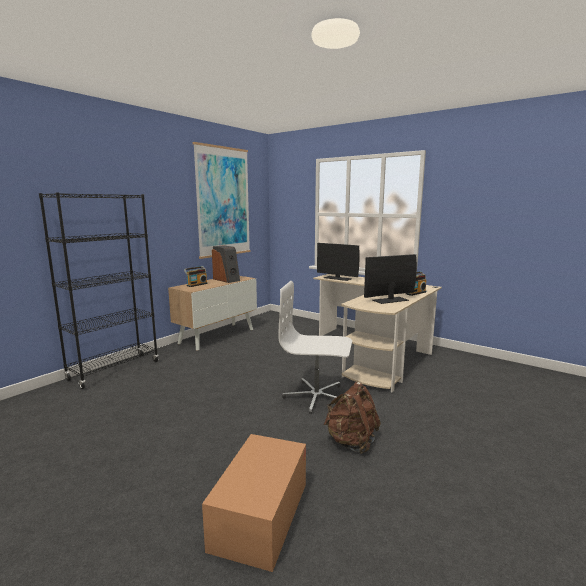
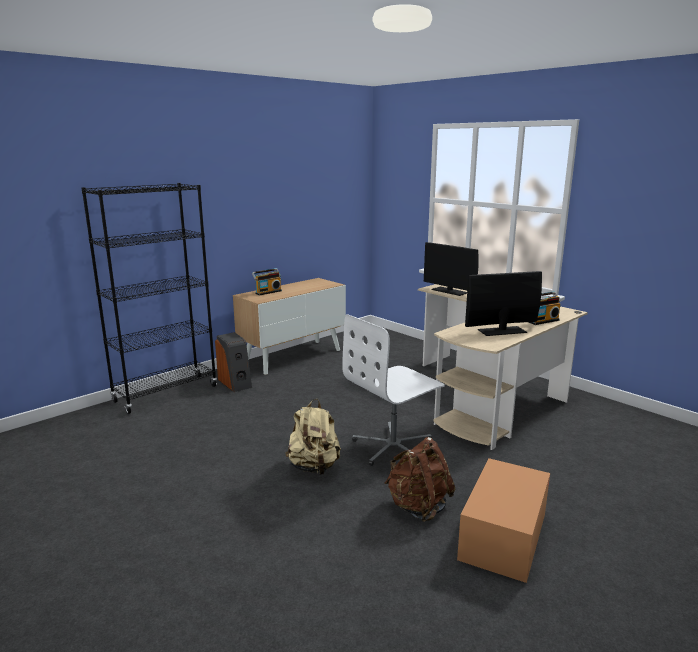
camera: 10 degrees right, 5 degrees up
(223, 202) = (307, 183): picture -> none
(226, 280) = (307, 286): speaker -> speaker (235, 383)
(256, 418) = (314, 467): none -> beige backpack
(261, 515) = (291, 574): cardboard box -> cardboard box (503, 536)
(316, 397) = (394, 447): white office chair -> white office chair turned 60 degrees counterclockwise

